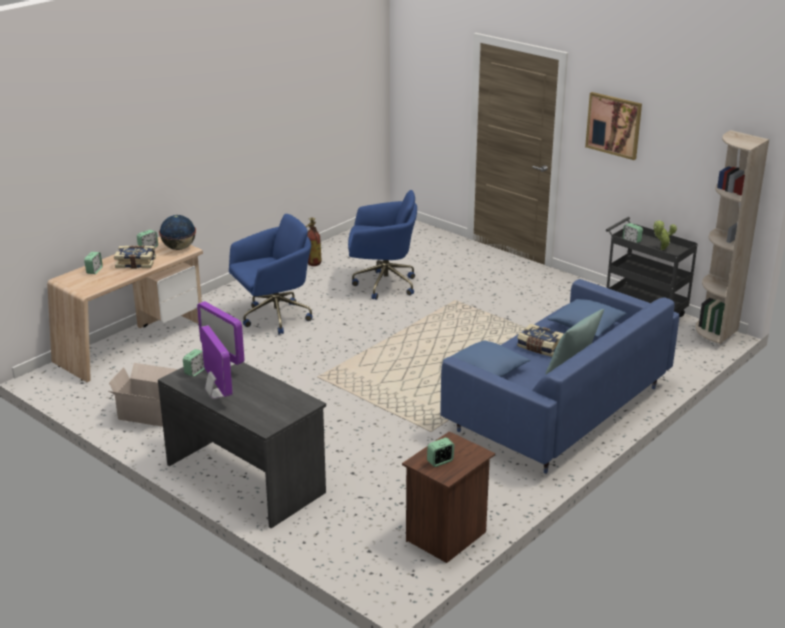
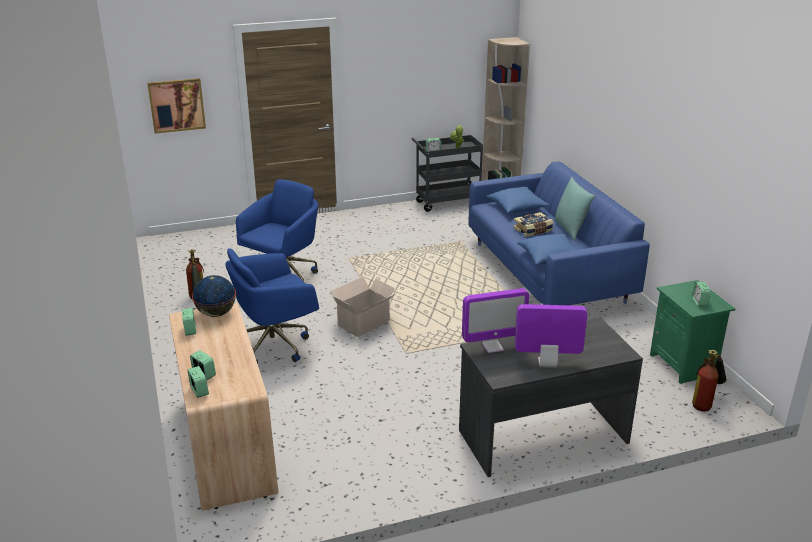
camera: 60 degrees left, 0 degrees up
(136, 263) = (218, 345): book -> none
(149, 414) = (384, 466): cardboard box -> cardboard box (365, 323)
(195, 371) = (494, 365): alarm clock -> alarm clock (199, 391)
(273, 319) = (276, 346): blue office chair -> blue office chair turned 120 degrees counterclockwise
(381, 564) = (706, 404): none -> fire extinguisher
(447, 537) = (683, 365): brown nightstand -> green nightstand
(614, 125) = (388, 67): picture -> picture (177, 105)

